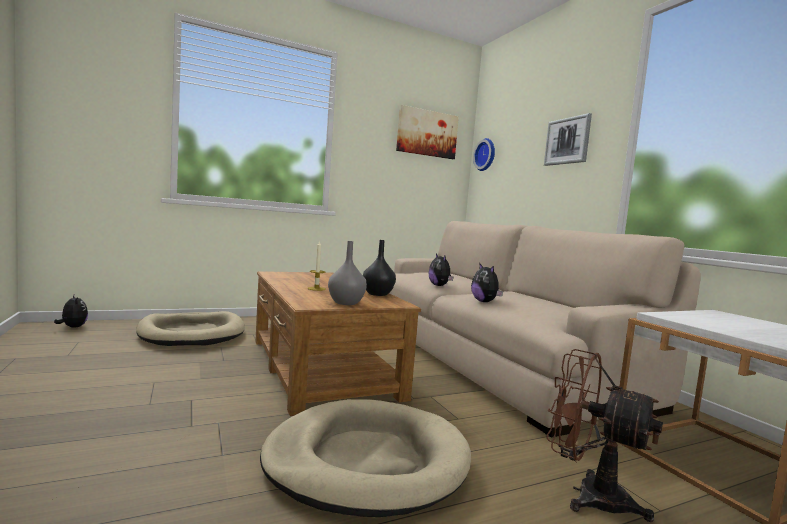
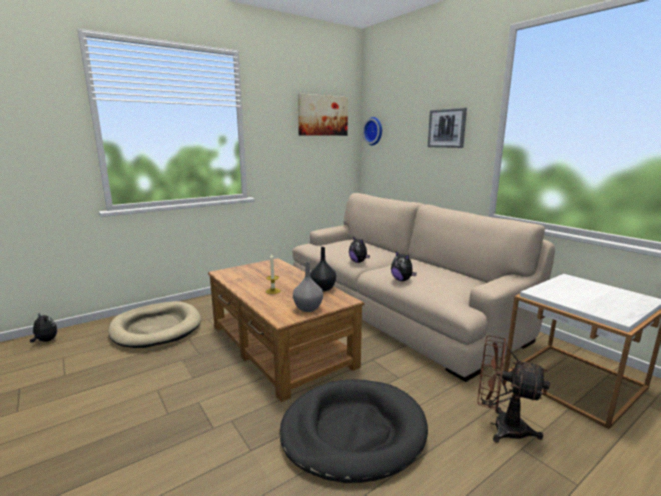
camera: 10 degrees left, 10 degrees up
(366, 461) = (353, 431): beige dog bed -> black dog bed

